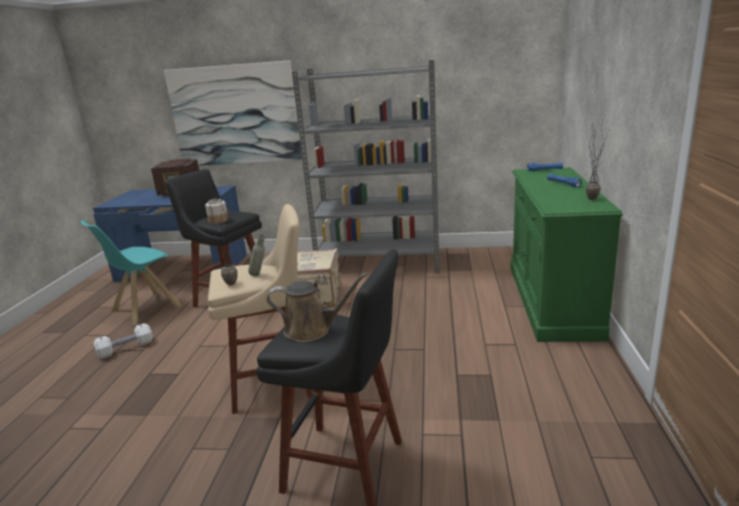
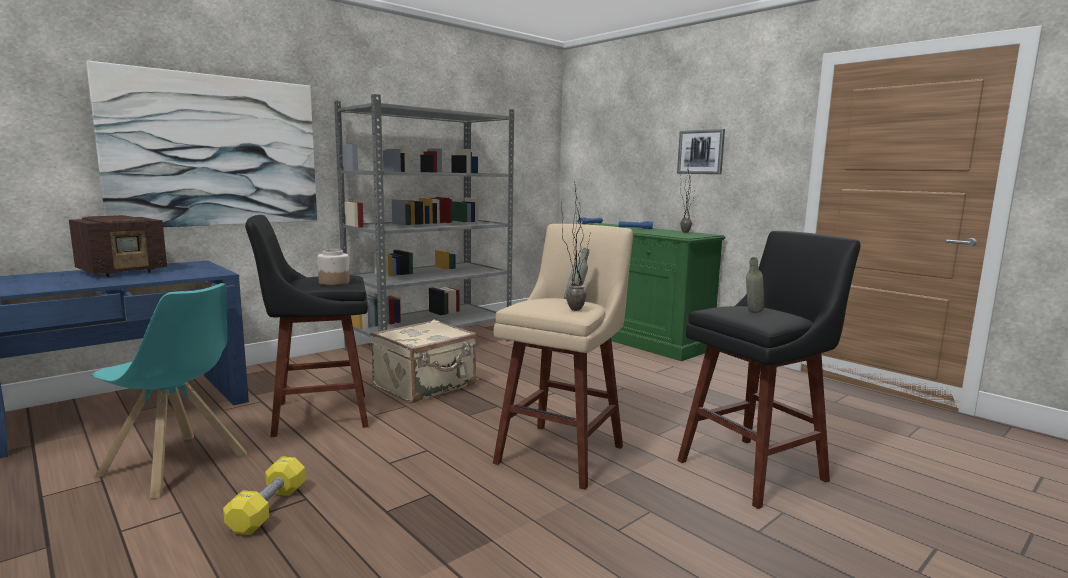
camera: 50 degrees left, 10 degrees down
(126, 348) = (268, 509): white dumbbell -> yellow dumbbell
(144, 309) = (176, 466): turquoise chair -> turquoise chair turned 60 degrees counterclockwise
(312, 330) = (752, 313): brown watering can -> grey bottle
(622, 100) = (701, 152): none -> picture

